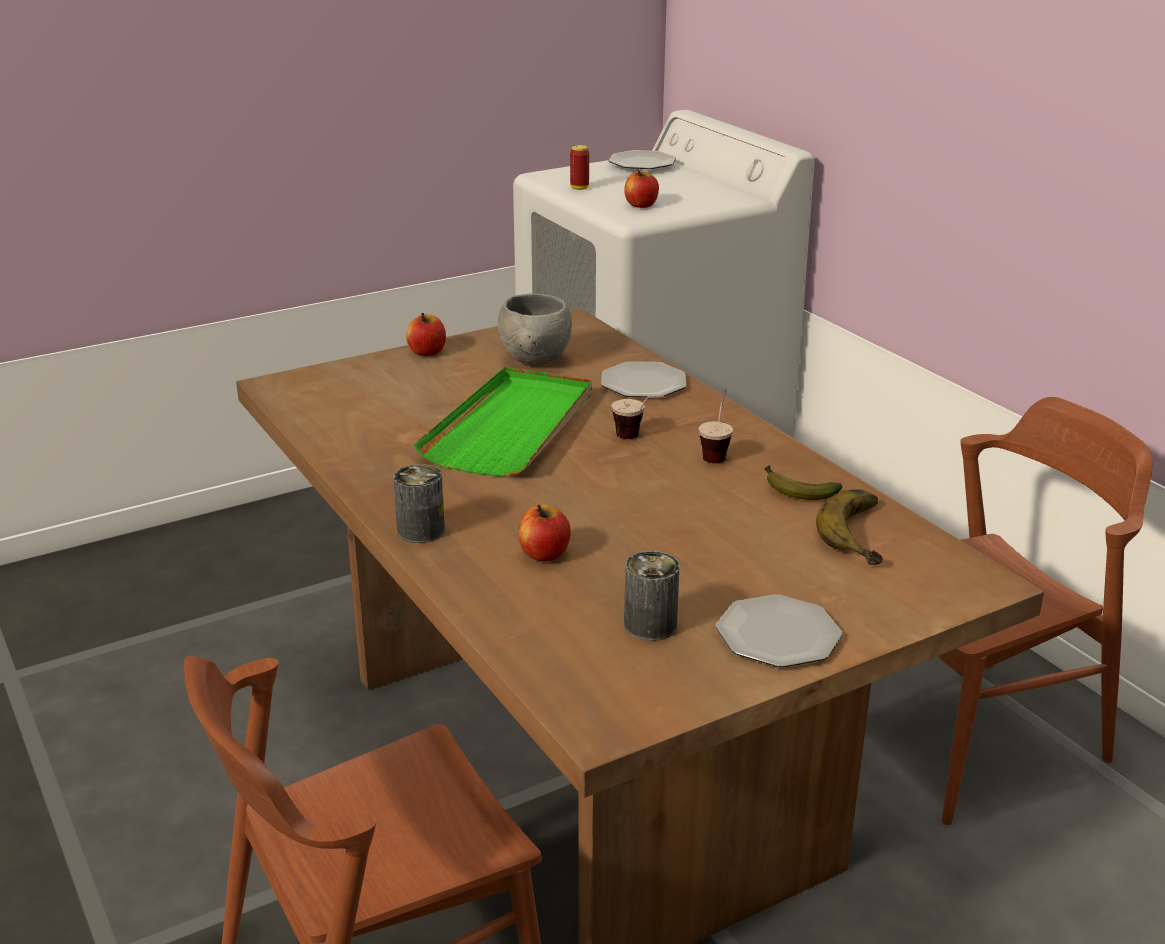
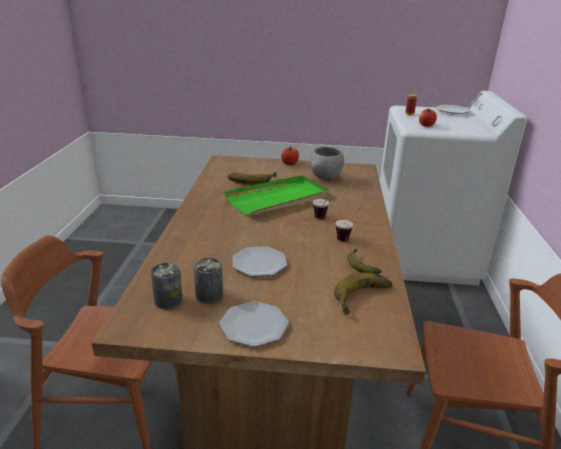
camera: 35 degrees right, 0 degrees up
(403, 406) = (251, 179): none -> banana
(421, 530) = (187, 223): can -> can (168, 300)
(544, 554) = (215, 249): apple -> none
(643, 384) = (357, 199): plate -> plate (259, 263)

